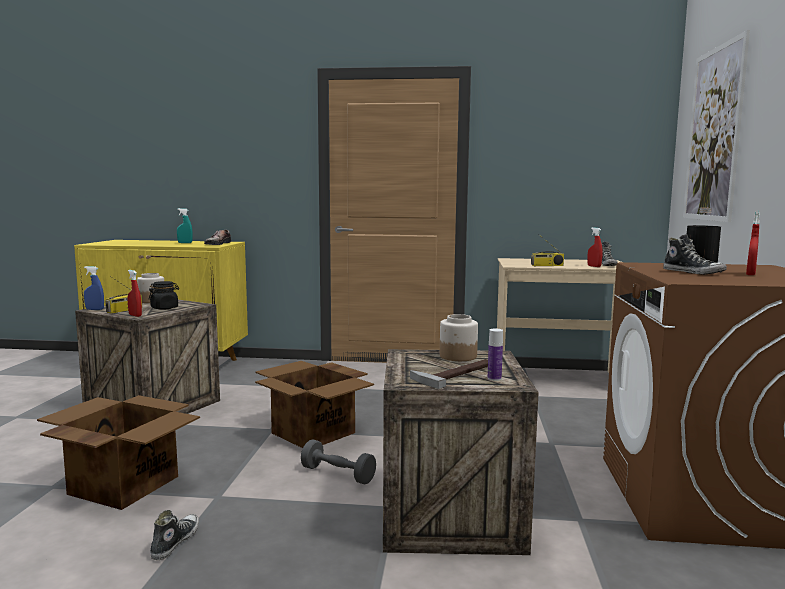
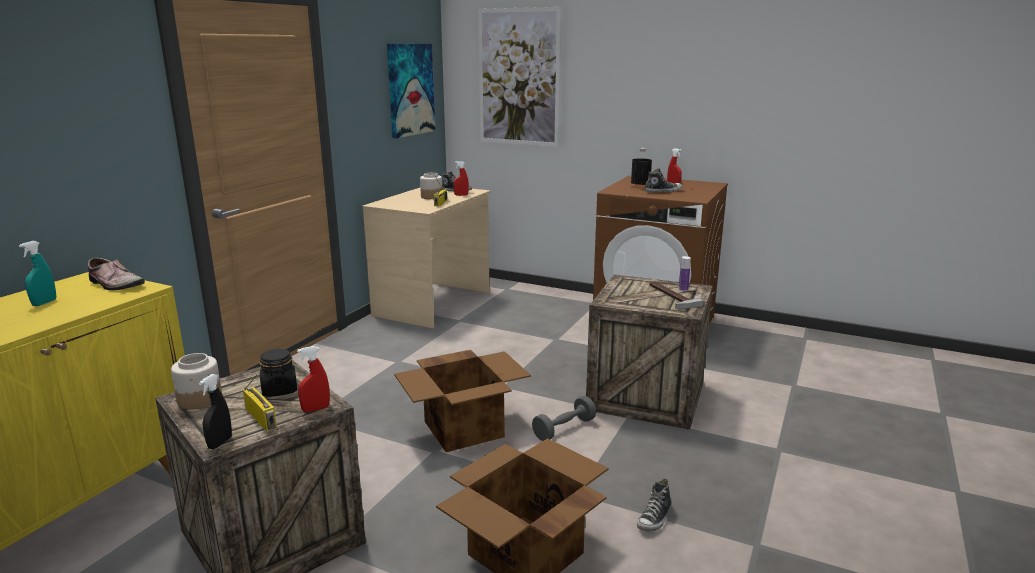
camera: 70 degrees left, 10 degrees up
(94, 309) = (220, 443): blue spray bottle -> black spray bottle
(175, 542) = (654, 519): shoe -> shoe turned 90 degrees counterclockwise
(457, 356) = (624, 289): jar -> jar (431, 197)
(602, 155) = (410, 89): none -> picture

